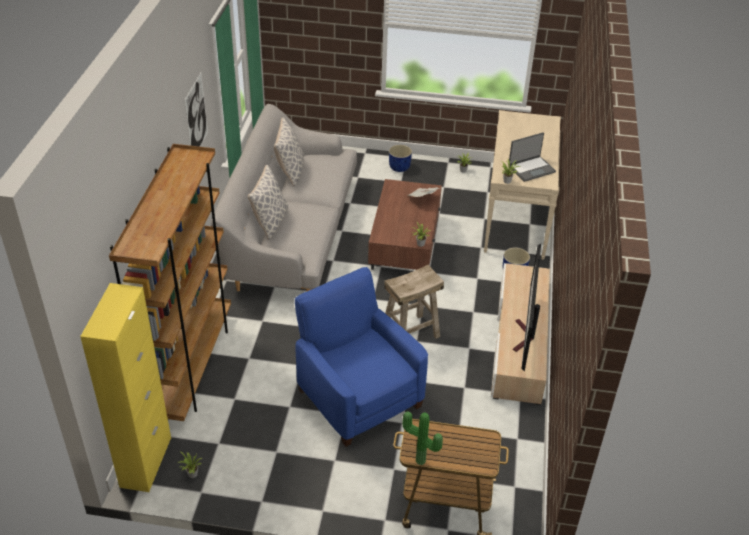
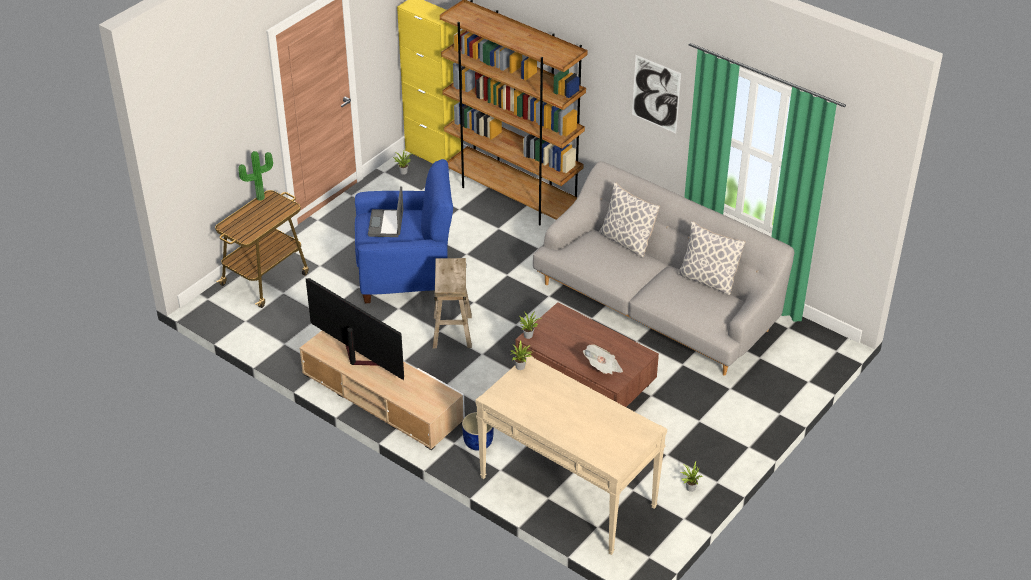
camera: 120 degrees right, 0 degrees up
(399, 167) = (730, 432): blue planter -> none
(531, 169) = (528, 396): laptop -> laptop (386, 224)

